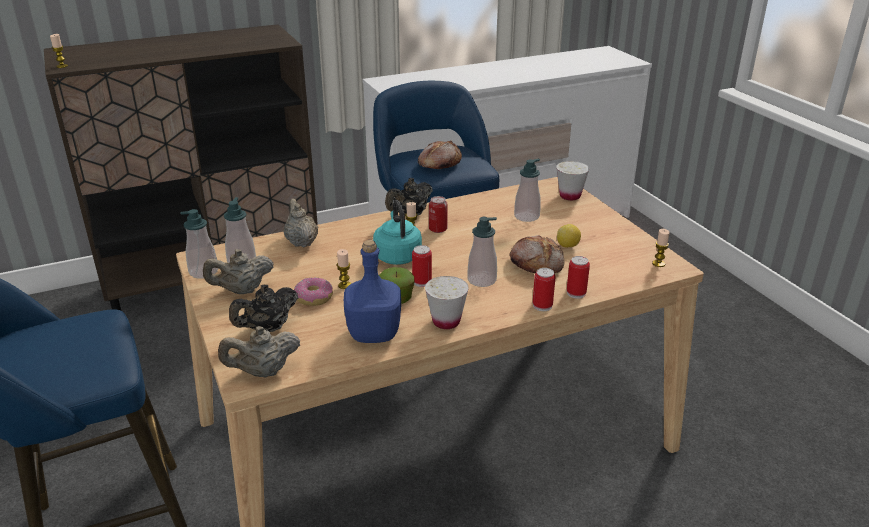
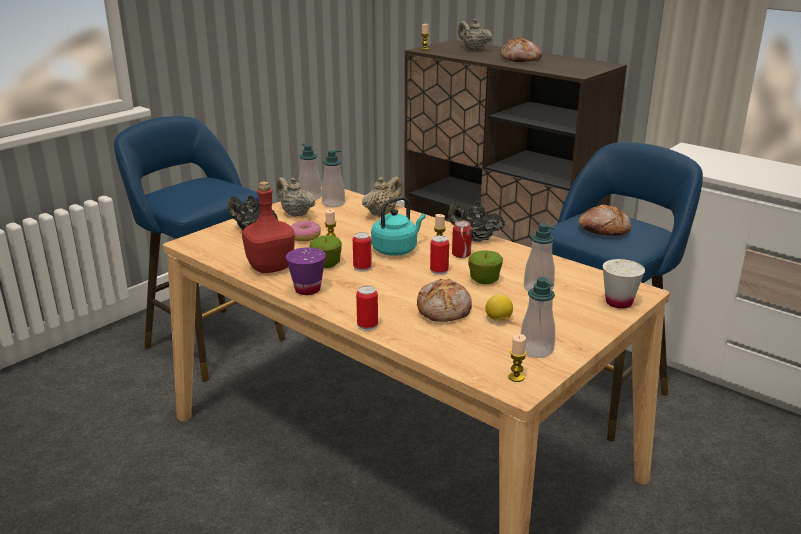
camera: 65 degrees right, 5 degrees down
(192, 46) = (520, 59): none -> bread
(263, 372) = (200, 245): beige teapot -> beige teapot (473, 49)
(373, 333) = (271, 267): blue bottle -> red bottle
(446, 322) = (307, 289): white cup -> purple cup
(482, 280) = (388, 291): soap dispenser -> soap dispenser (536, 350)
(495, 233) = (484, 280): none -> apple
(576, 293) = (405, 338): can -> can (439, 271)

